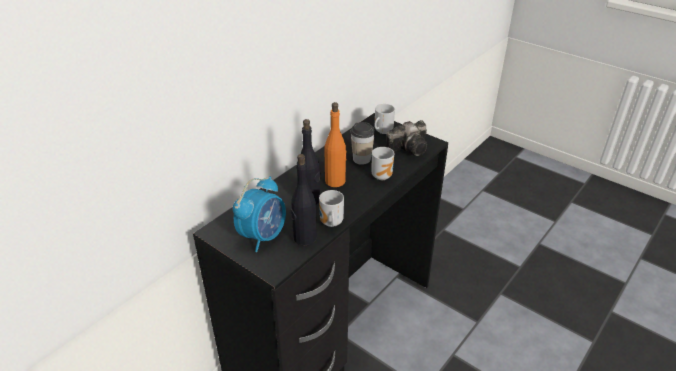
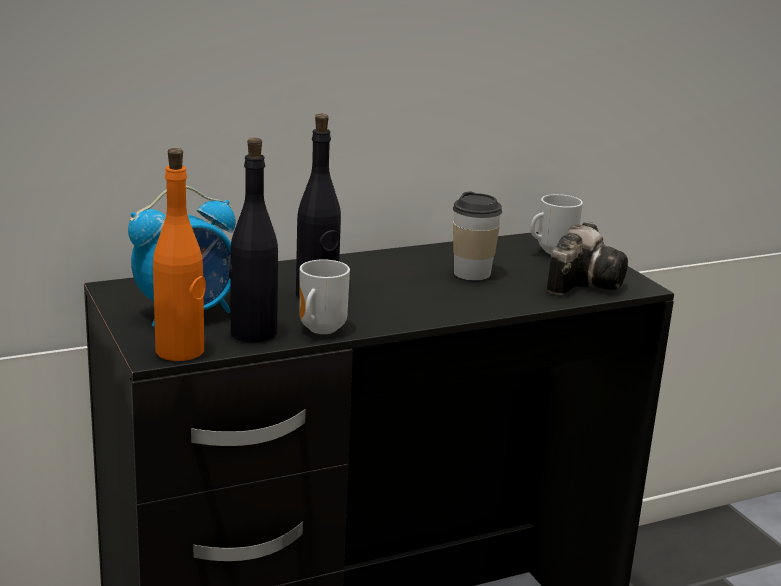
camera: 25 degrees right, 15 degrees down
(335, 181) = (390, 286): orange bottle -> orange bottle (180, 351)
(383, 176) = (488, 301): mug -> none
(410, 148) = (584, 282): camera -> camera turned 60 degrees counterclockwise

